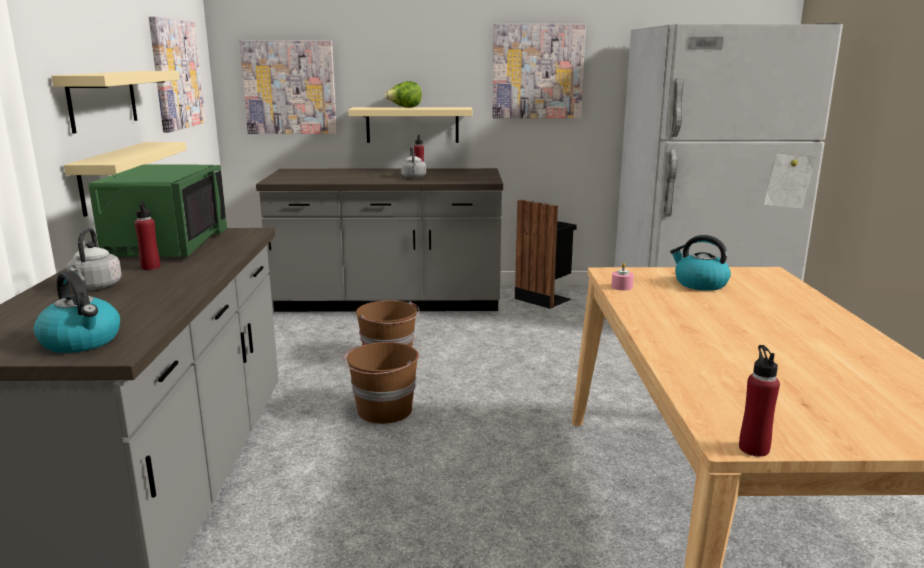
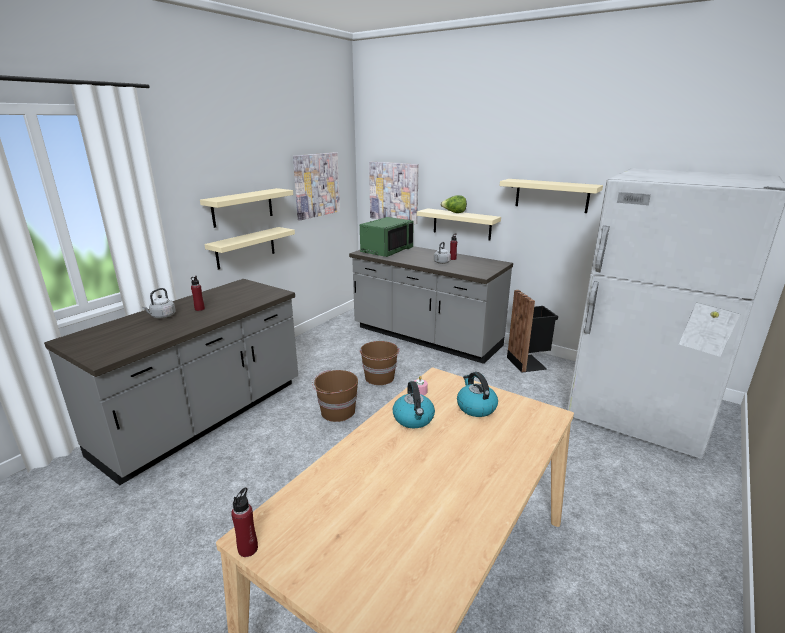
camera: 35 degrees right, 5 degrees up
(82, 341) = (104, 350): kettle -> kettle (414, 419)
(166, 245) = (231, 294): green microwave -> green microwave (386, 250)
(537, 71) = (551, 195): picture -> beige shelf

